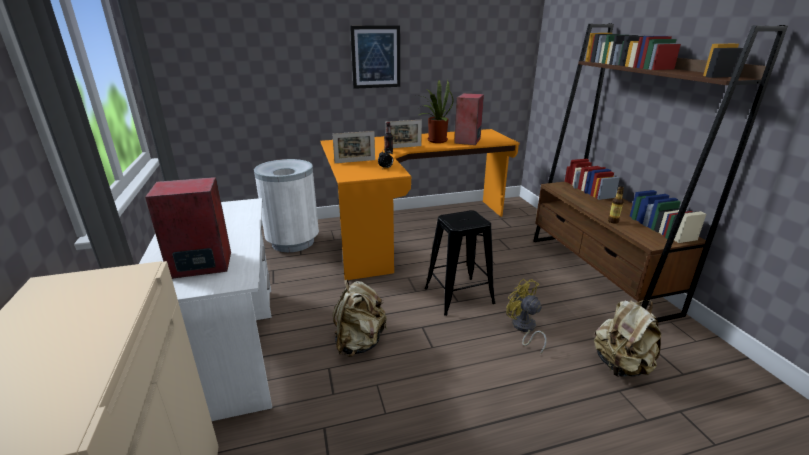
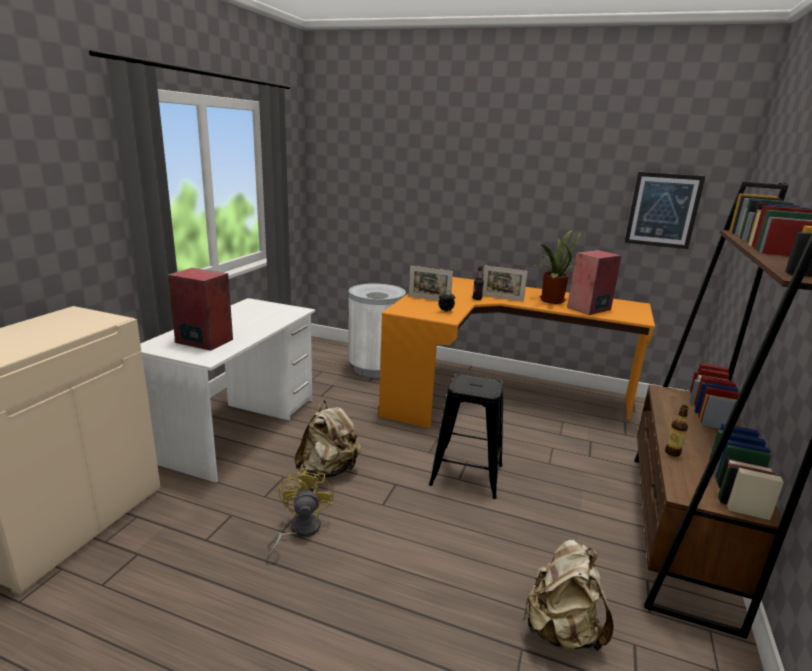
camera: 35 degrees right, 5 degrees down
(375, 57) = (507, 195): picture -> picture (663, 210)
(524, 329) = (494, 536): yellow fan -> yellow fan (299, 530)

